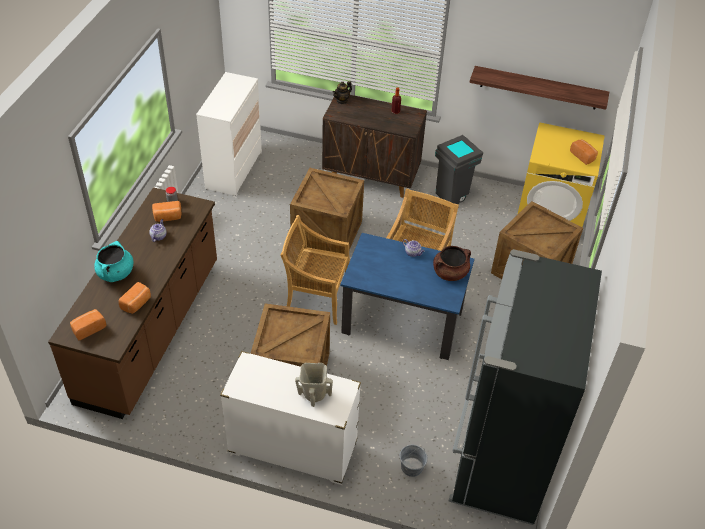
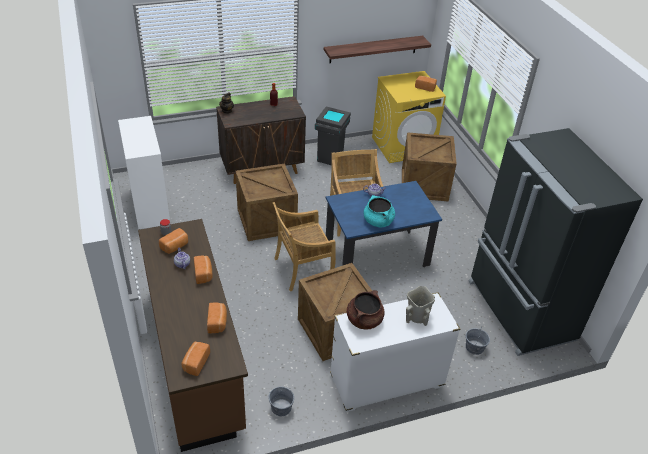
camera: 35 degrees left, 5 degrees down
(116, 273) = (174, 309): turquoise cooking pot -> turquoise cooking pot (378, 221)
(167, 254) = (203, 274): none -> bread
(180, 416) = (281, 407): none -> grey bucket
(450, 273) = (411, 196): brown cooking pot -> brown cooking pot (364, 320)

